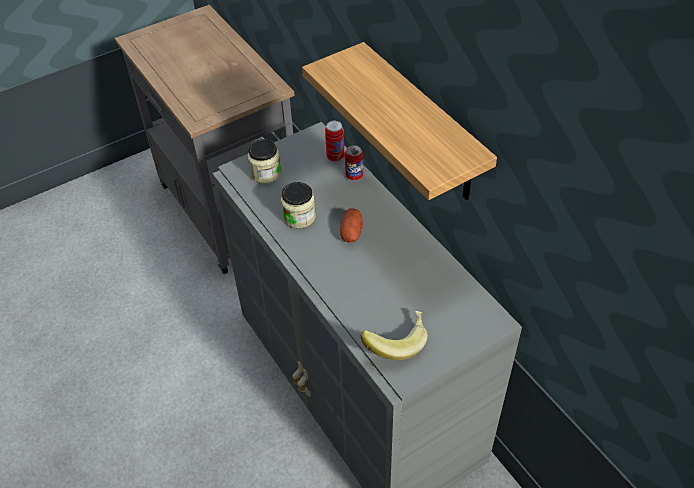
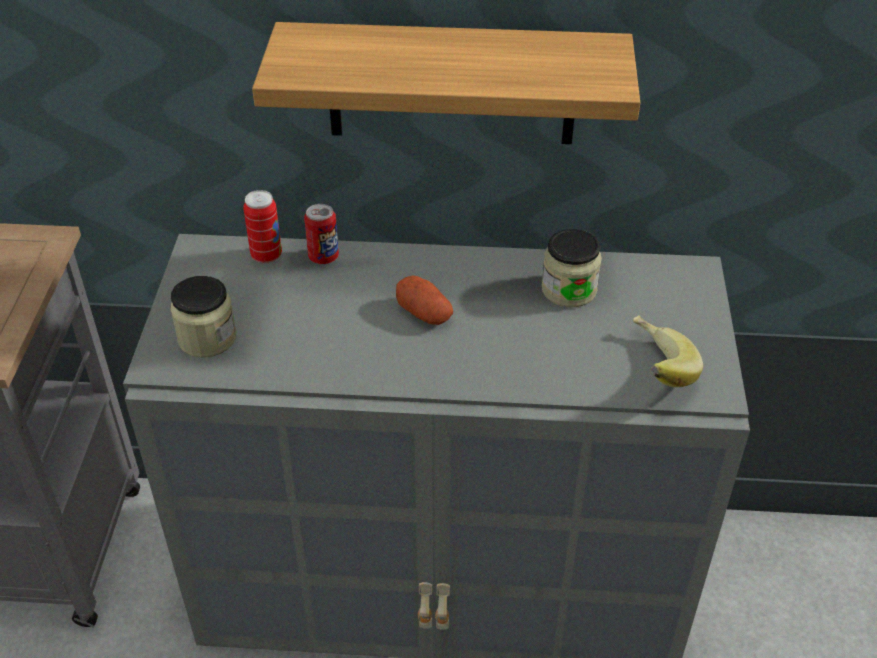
camera: 55 degrees left, 5 degrees down
(299, 217) = (336, 348): jar -> jar (569, 290)

